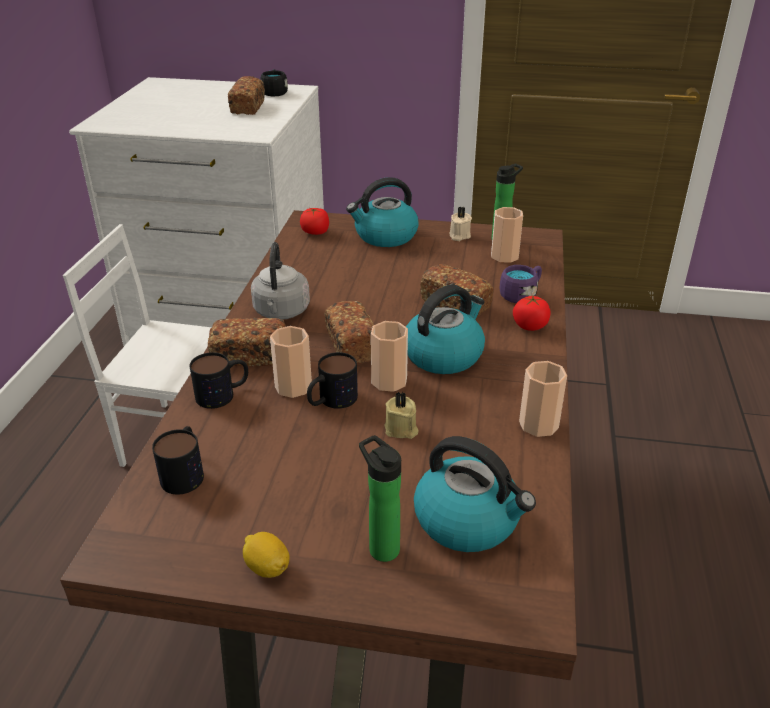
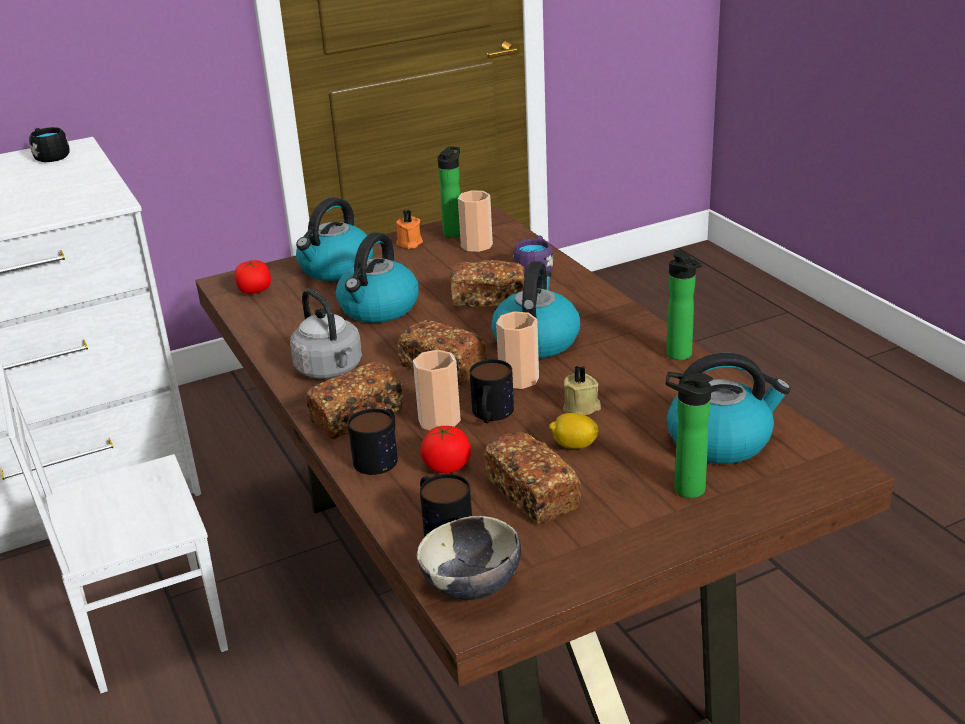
camera: 35 degrees left, 5 degrees down
(136, 533) = (472, 588): none -> bowl
(248, 107) = (44, 180): bread -> bread (533, 494)
(267, 568) = (620, 547): lemon -> lemon (574, 446)
(371, 279) = (378, 309): none -> kettle
(459, 236) = (409, 243): beige candle -> orange candle
(530, 325) = (576, 290): tomato -> tomato (447, 466)
(538, 424) = (681, 356): cup -> bottle

